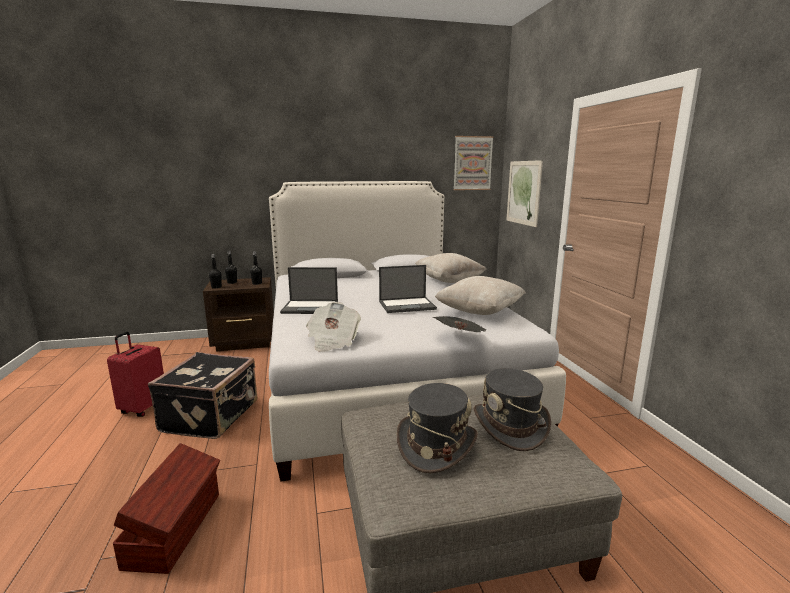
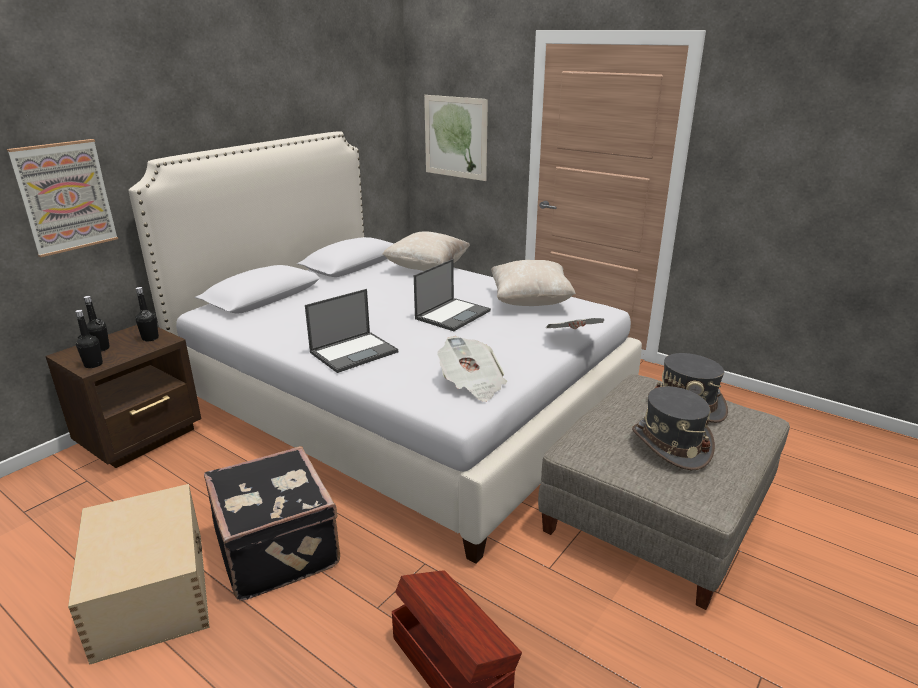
camera: 40 degrees left, 10 degrees up
(143, 408) = (152, 591): red suitcase -> beige storage box
(472, 163) = (376, 98): picture -> picture (65, 197)

